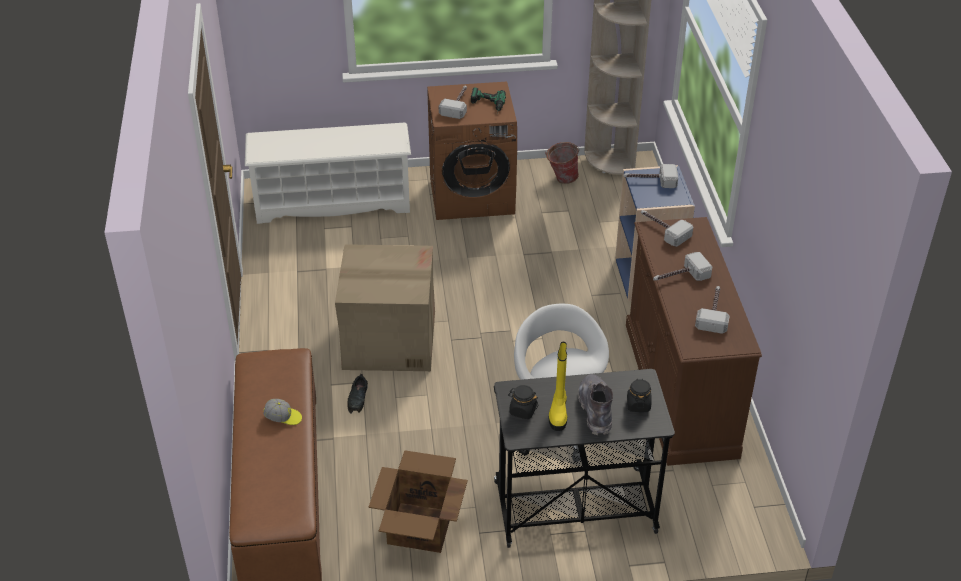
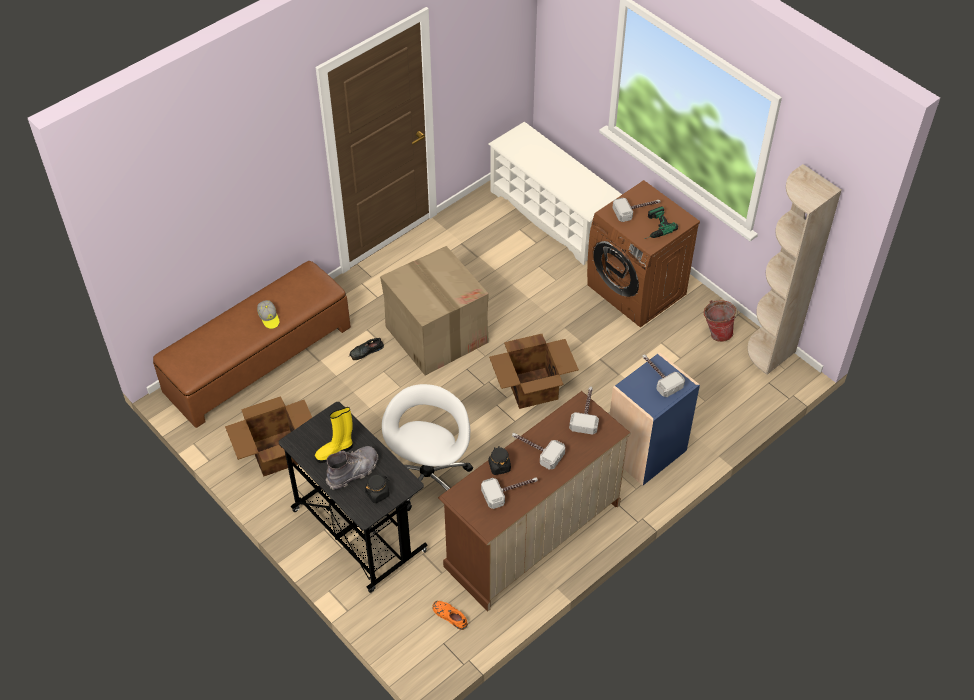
camera: 55 degrees right, 10 degrees up
(516, 309) = (533, 388): none -> cardboard box
(522, 410) = (321, 431): black jar -> black jar (499, 466)
(726, 488) = (449, 616): none -> orange shoe

